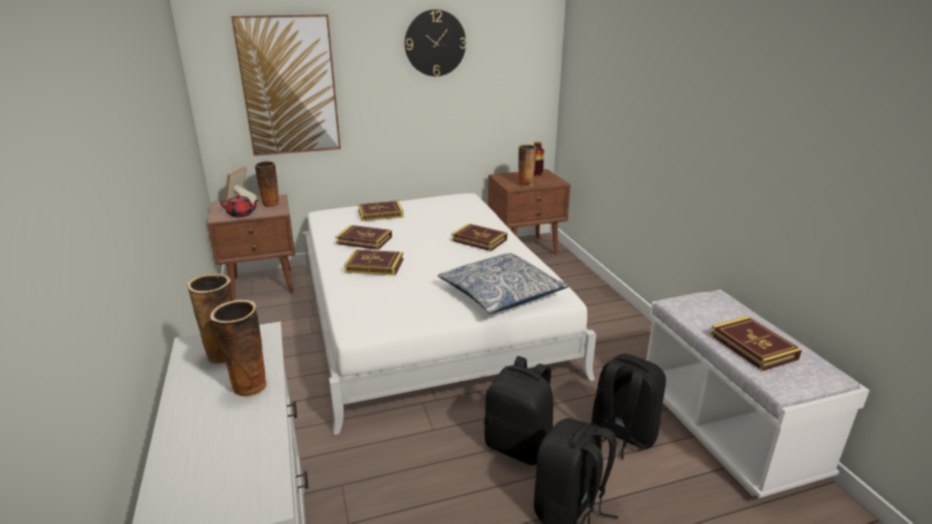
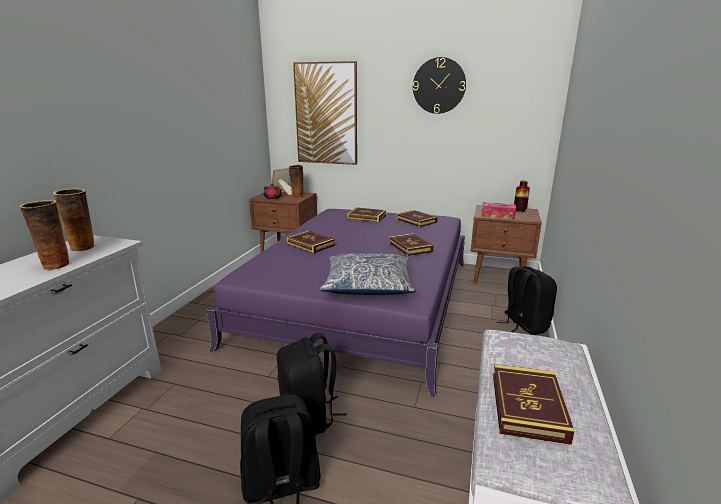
camera: 35 degrees right, 5 degrees down
(364, 240) = (330, 229): book -> book (416, 221)
(426, 314) = (362, 300): white bed -> purple bed
(525, 184) = (497, 215): vase -> tissue box
(622, 433) = (404, 452): black backpack -> black backpack (524, 325)

